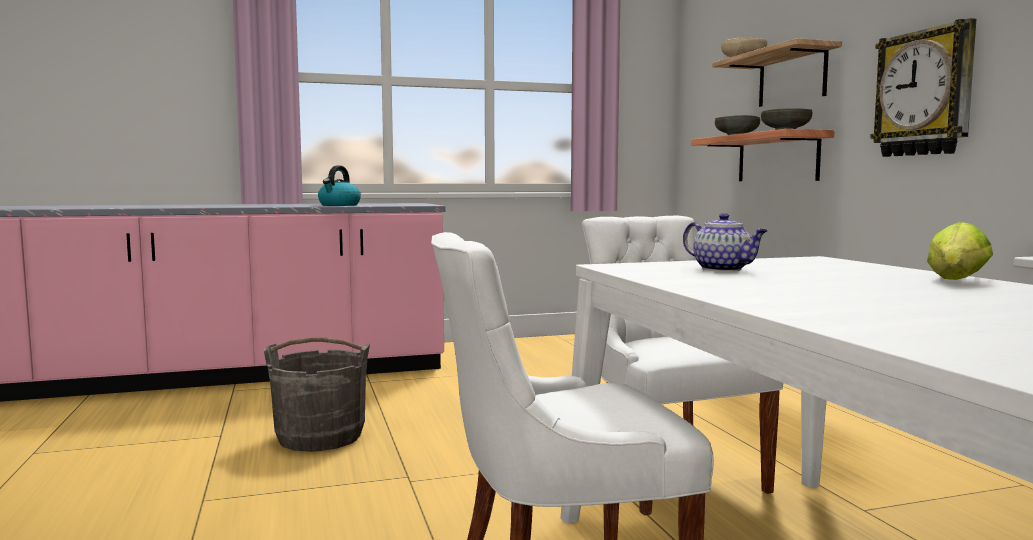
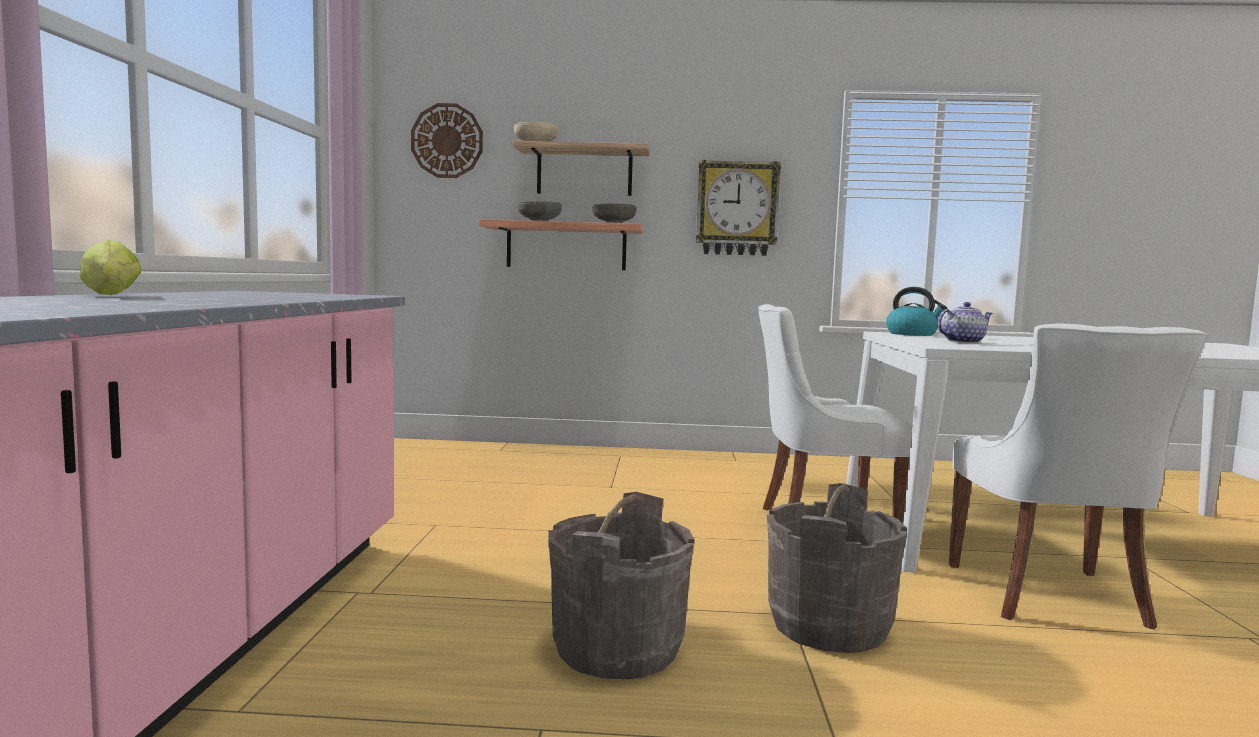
camera: 70 degrees left, 0 degrees up
(339, 205) = (297, 298): kettle -> kettle (912, 334)
(391, 490) = (828, 626): none -> grey bucket
(711, 69) = (447, 141): none -> wall clock
(955, 281) = (1019, 338): lettuce -> lettuce (112, 296)

